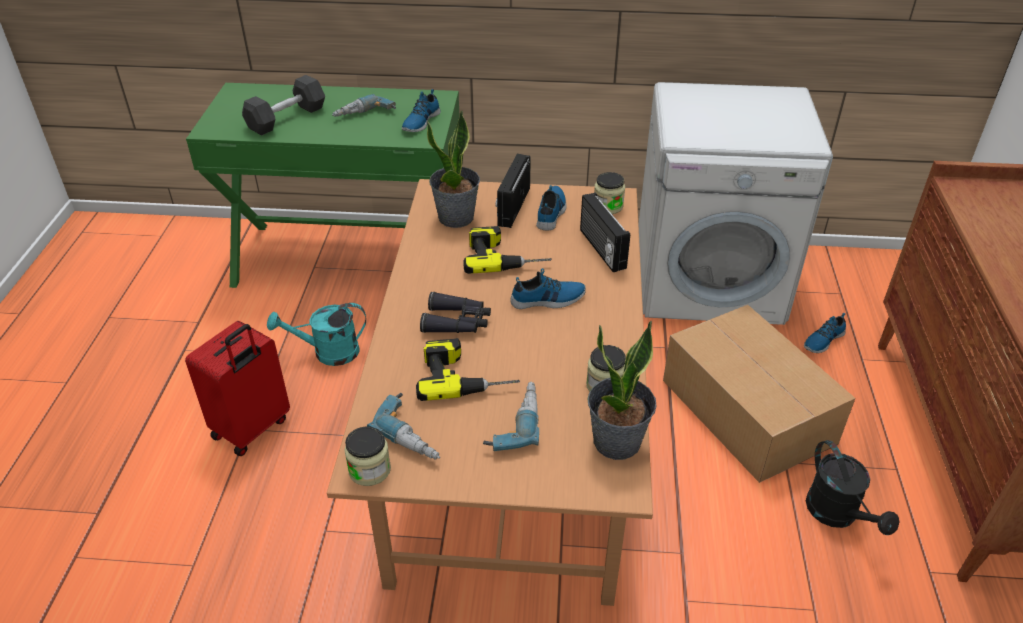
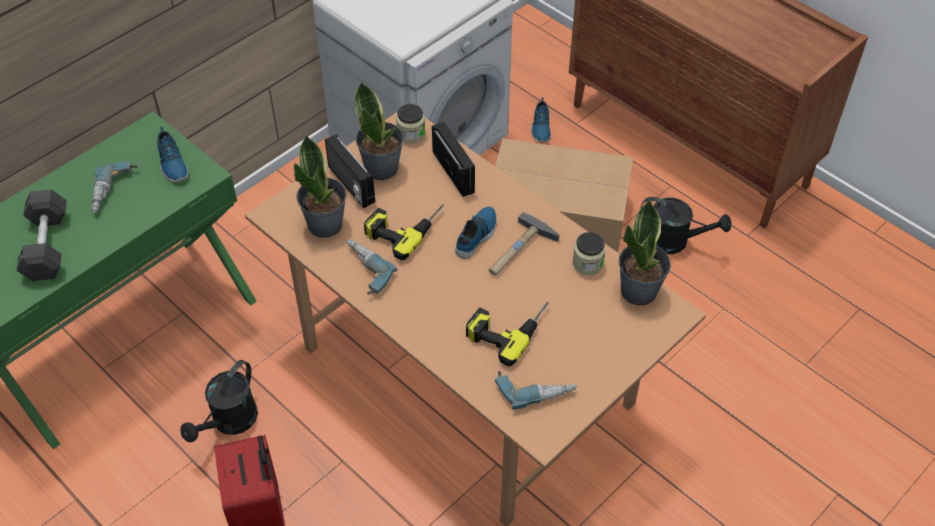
camera: 50 degrees left, 10 degrees up
(328, 353) = (230, 423): turquoise watering can -> black watering can
(369, 470) = (546, 431): jar -> none
(457, 322) = (449, 299): black binoculars -> none
(512, 422) = (574, 330): power drill -> power drill (362, 271)
(551, 212) = (382, 168): shoe -> potted plant
(562, 333) = (518, 251): none -> hammer
(601, 249) = (454, 172): radio -> radio turned 135 degrees counterclockwise

